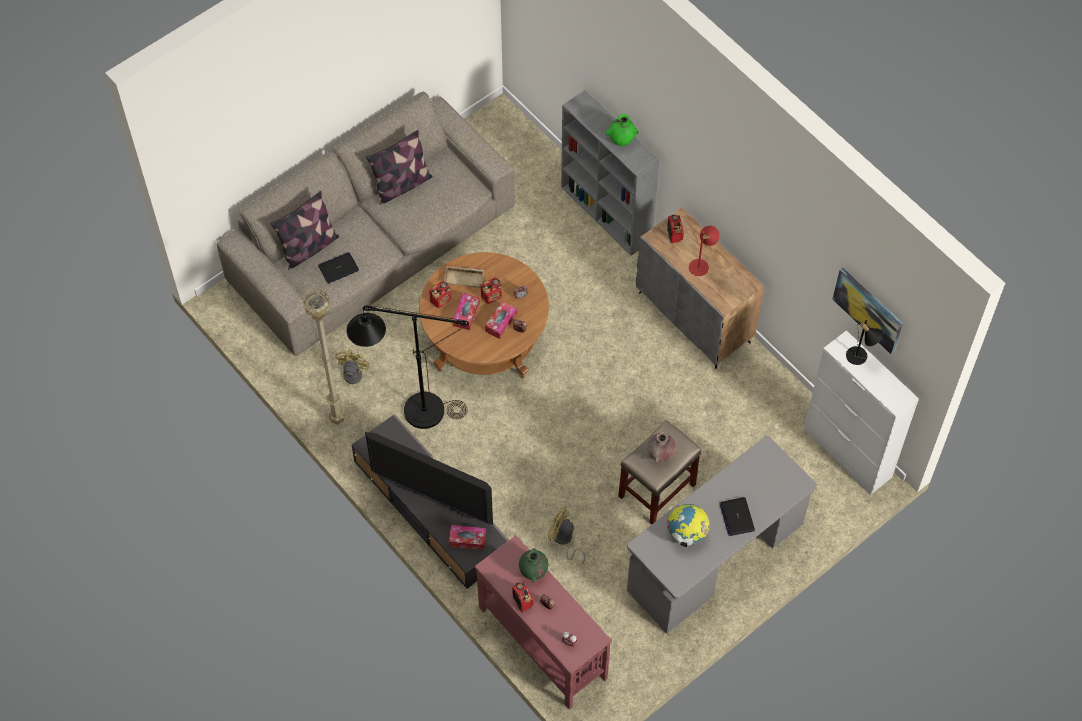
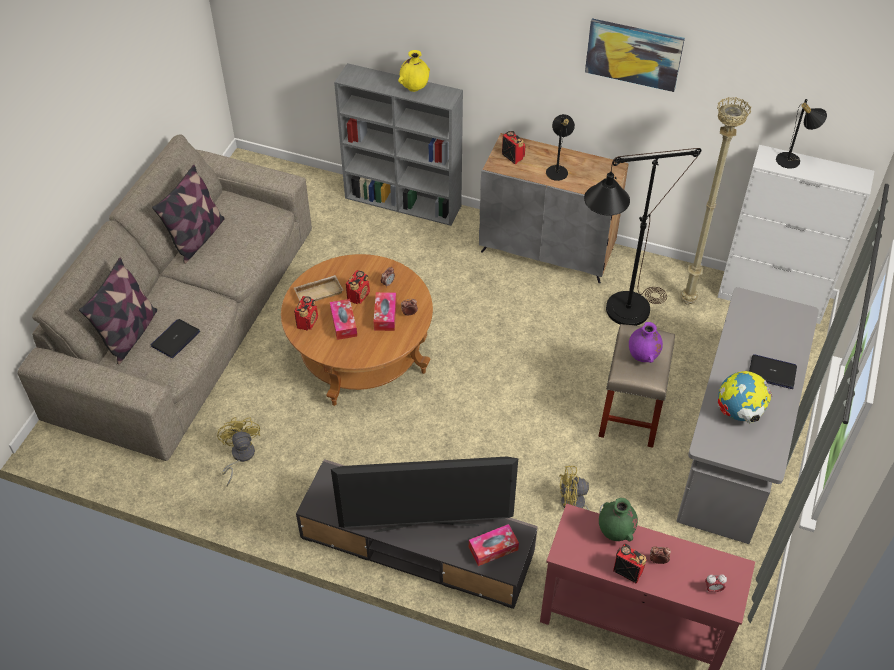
camera: 30 degrees left, 10 degrees down
(337, 418) = (252, 503): beige floor lamp -> beige floor lamp (686, 300)
(412, 411) = (330, 457): black floor lamp -> black floor lamp (617, 314)
(621, 141) = (414, 88): green vase -> yellow vase
(660, 455) = (643, 357): brown vase -> purple vase
(701, 265) = (558, 170): red table lamp -> black table lamp
(737, 517) = (772, 372): laptop -> laptop turned 150 degrees clockwise
(868, 309) = (790, 98): picture -> picture (634, 54)

